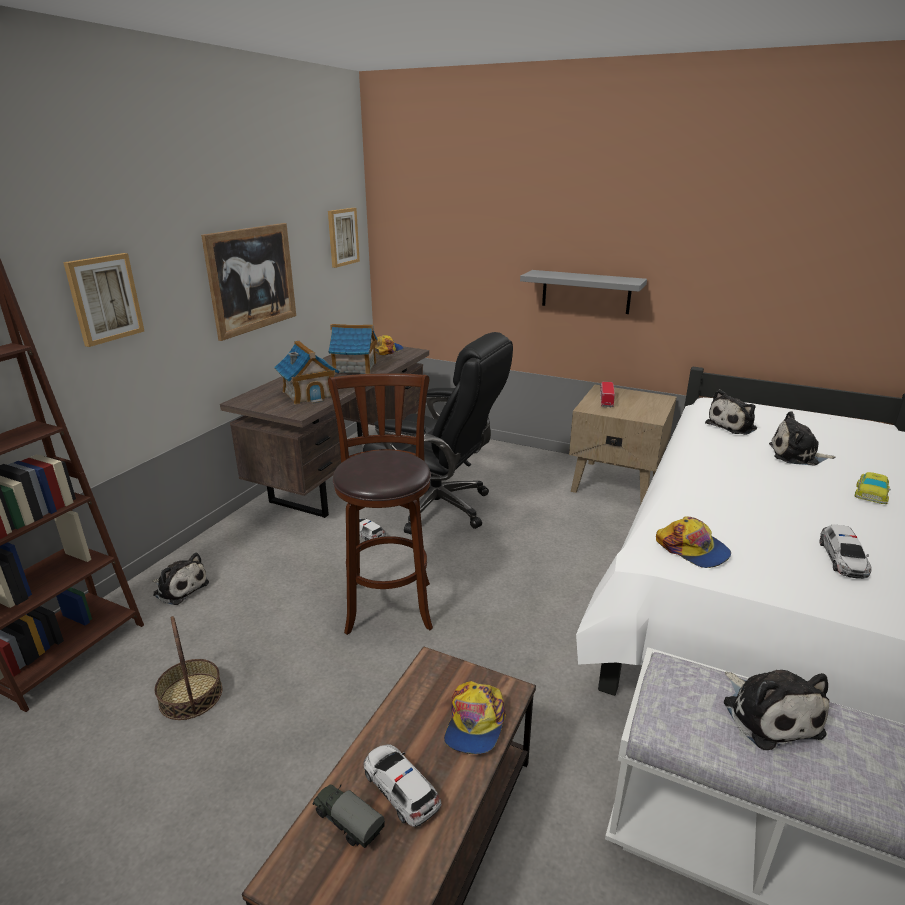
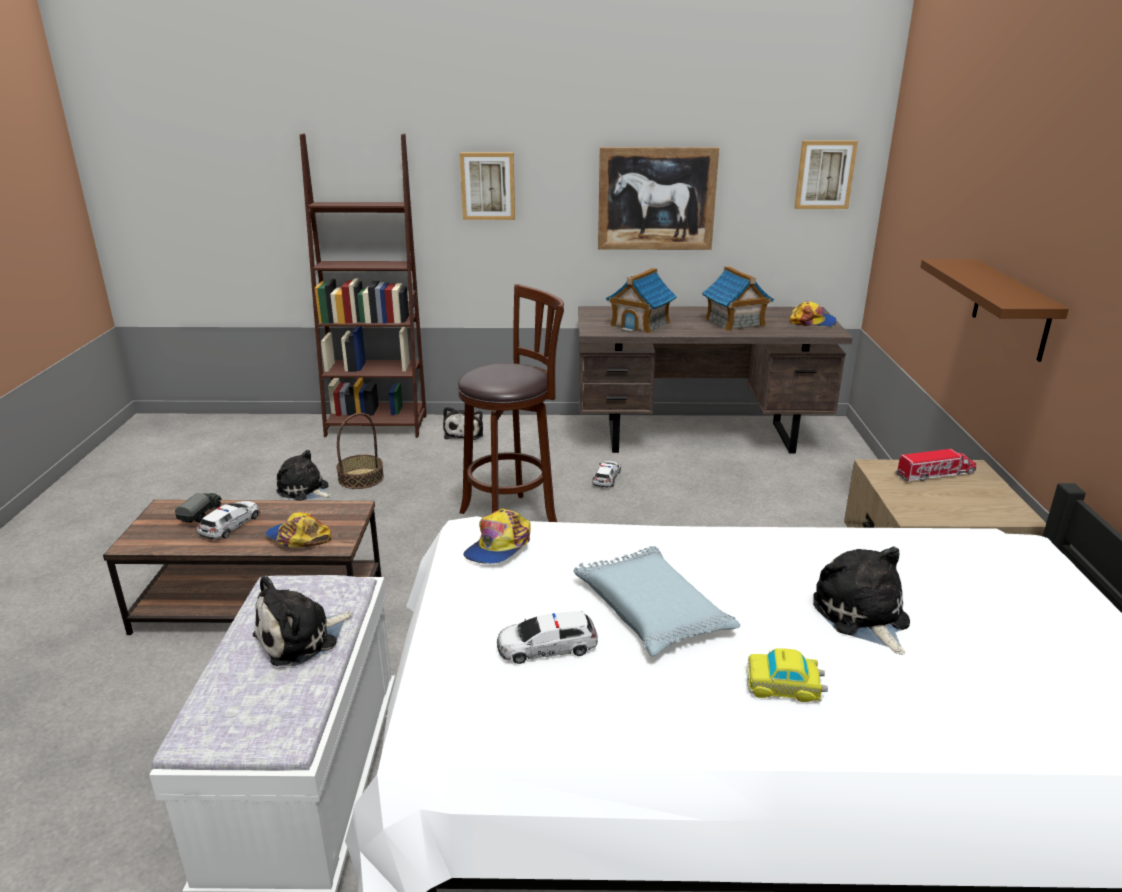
camera: 65 degrees right, 0 degrees up
(437, 507) = (696, 500): black office chair -> none
(475, 723) = (298, 538): cap -> cap turned 45 degrees clockwise
(586, 292) = (1011, 309): grey shelf -> brown shelf
(733, 426) = (918, 559): plush toy -> plush toy (305, 490)
(789, 510) = (651, 607): none -> blue pillow

